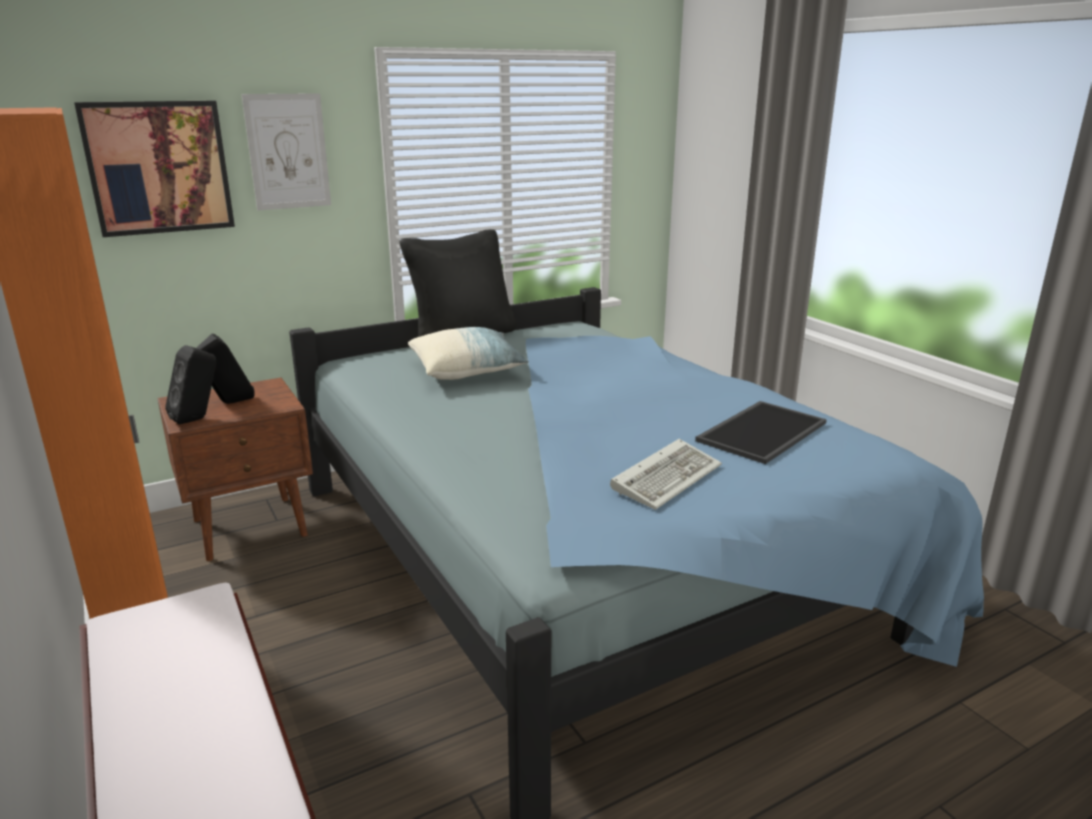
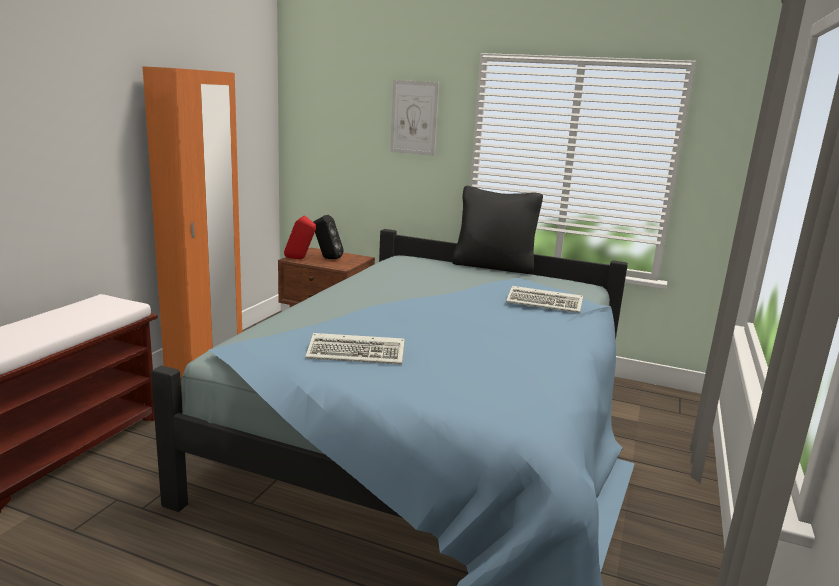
camera: 50 degrees right, 5 degrees down
(158, 167) = (345, 118): picture -> none
(198, 419) = (300, 259): black speaker -> red speaker
(467, 370) = (439, 279): pillow -> none
(619, 353) = (546, 303): none -> keyboard
(761, 431) = (487, 367): tray -> none

